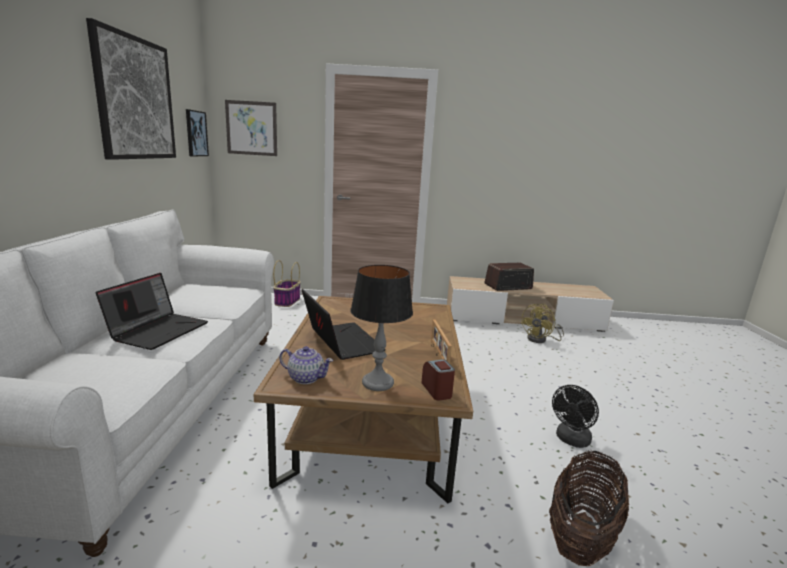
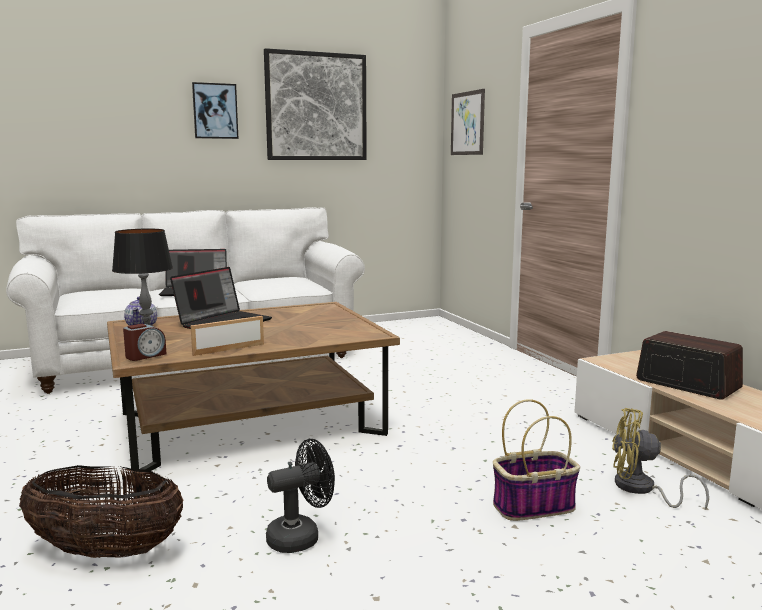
camera: 65 degrees right, 5 degrees down
(196, 133) = (414, 135): picture -> picture (215, 111)
(287, 301) = (461, 340): basket -> basket (534, 506)
(571, 440) = (301, 537): black fan -> black fan turned 135 degrees clockwise

